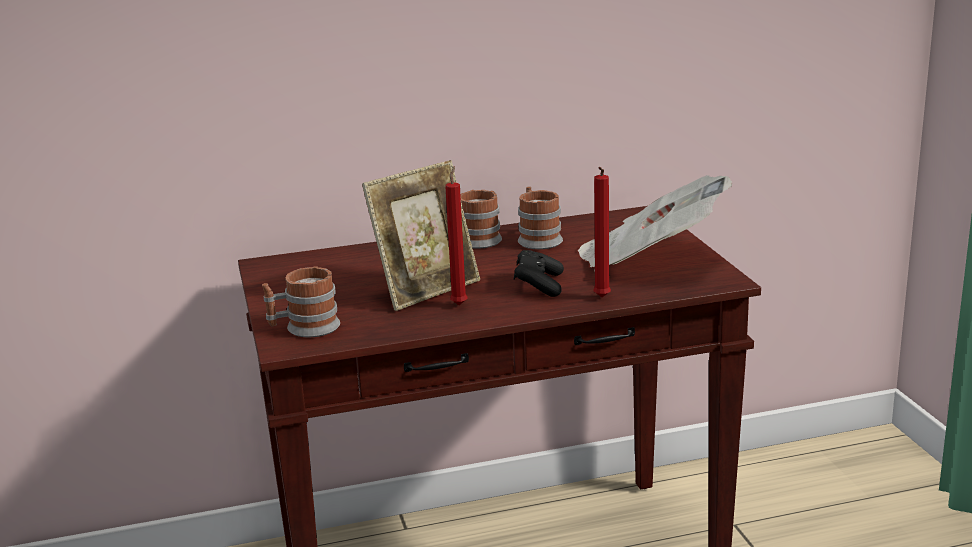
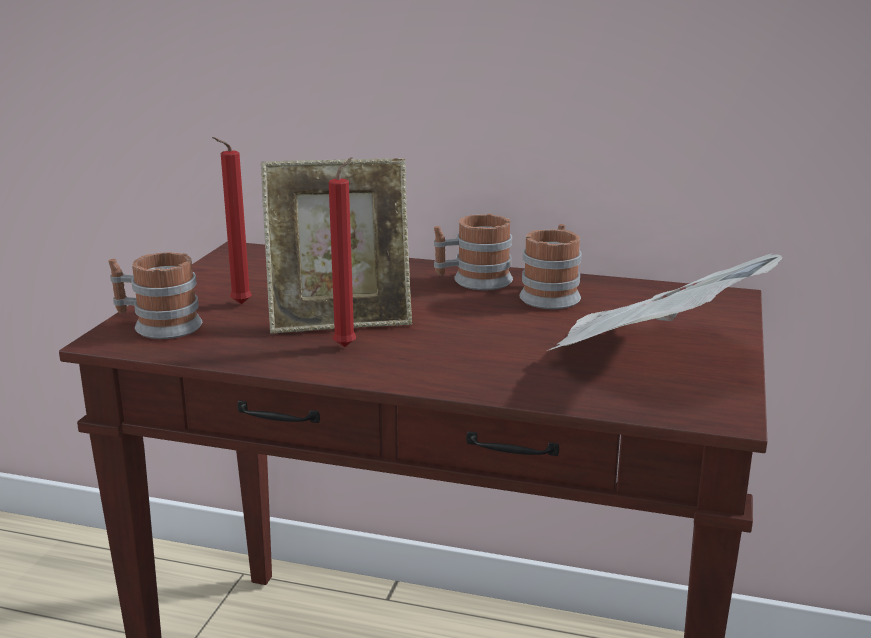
camera: 30 degrees right, 0 degrees up
(539, 285) = (468, 349): black game controller -> none
(601, 298) = (518, 389): red candle -> red candle (238, 305)

